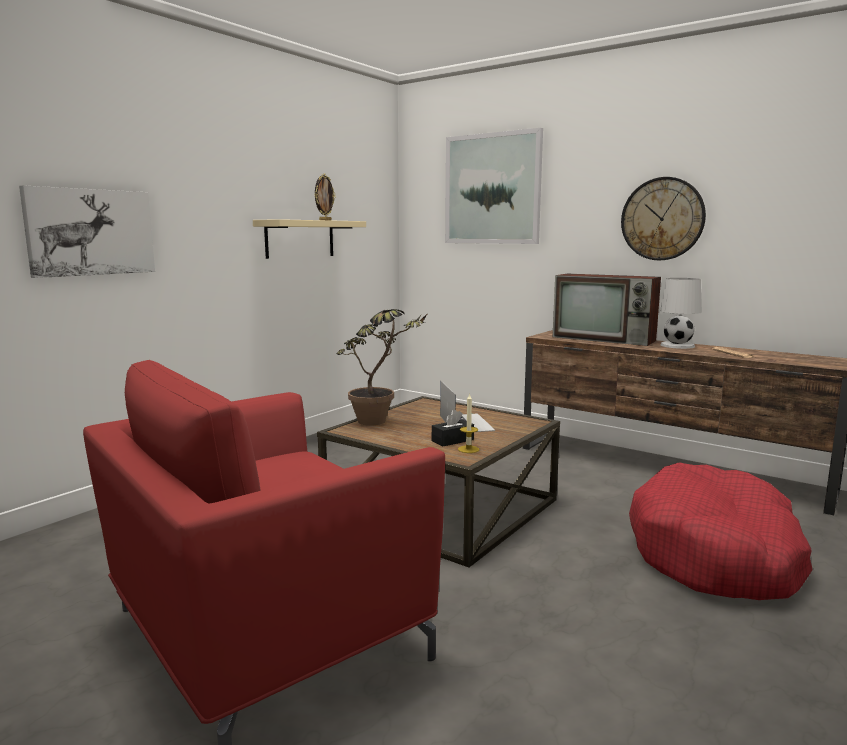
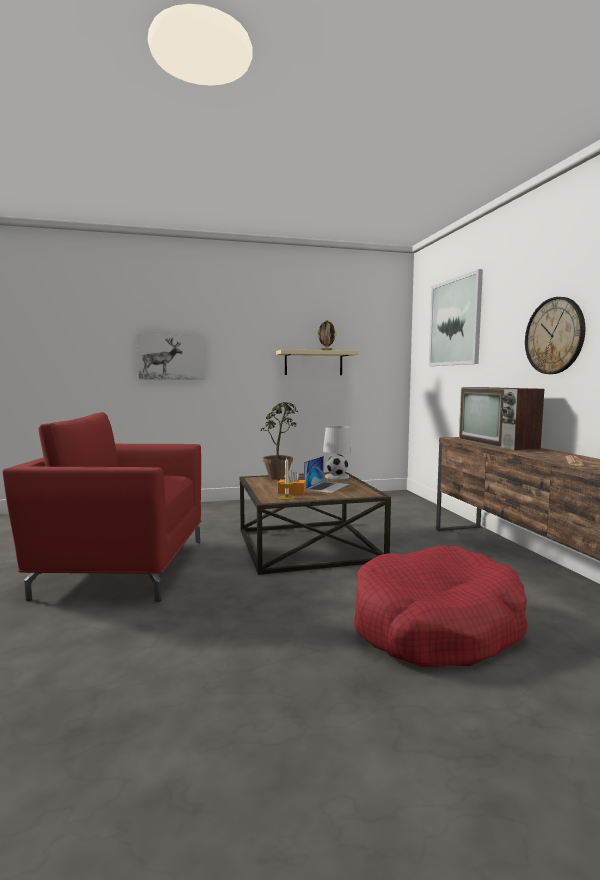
camera: 40 degrees right, 5 degrees down
(452, 440) = (291, 492): black tissue box -> orange tissue box
(678, 345) = (546, 452): white table lamp -> white table lamp (337, 476)

